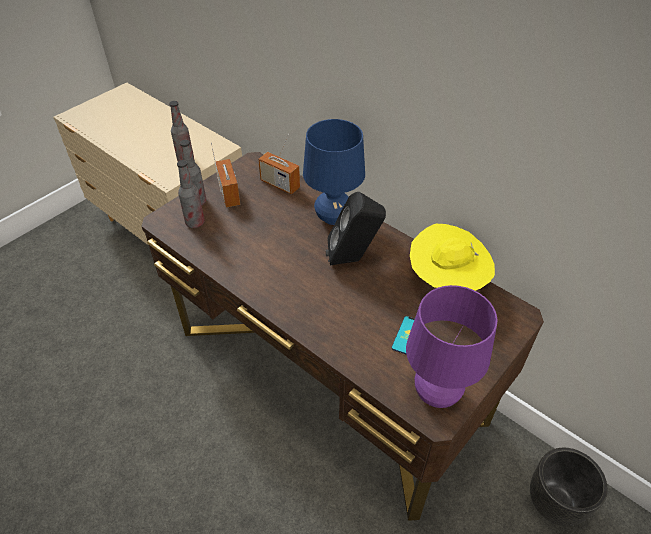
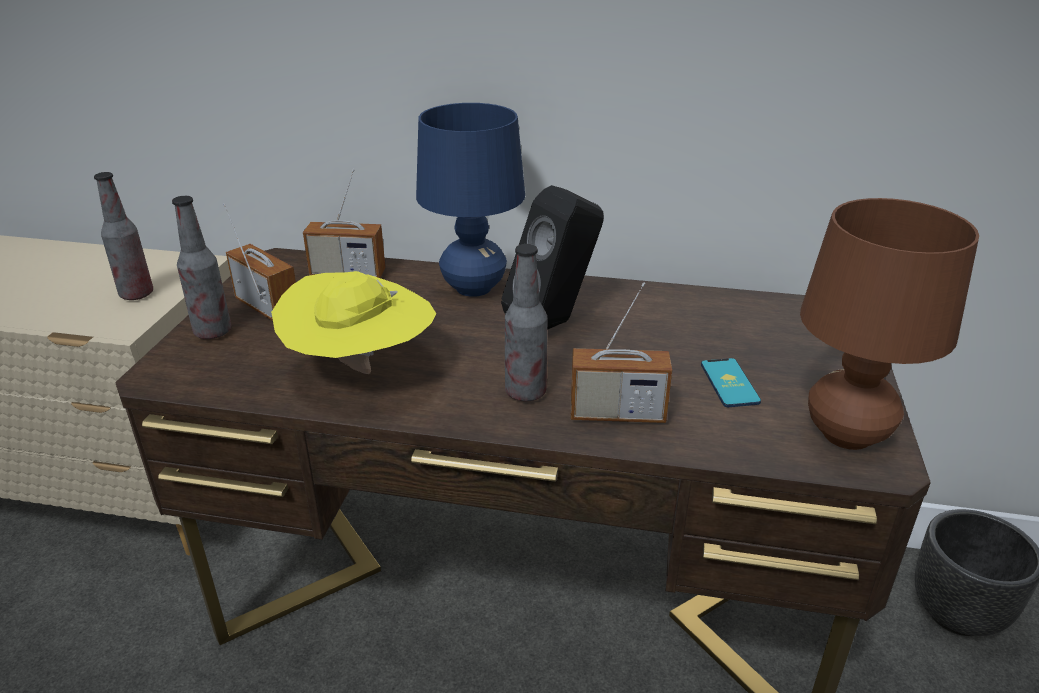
camera: 30 degrees left, 15 degrees down
(195, 223) = (233, 359): bottle -> bottle (525, 392)
(335, 329) = (617, 413): none -> radio
(436, 394) = (846, 435): purple table lamp -> brown table lamp
(446, 282) = (710, 308): yellow hat -> yellow hat (360, 369)

